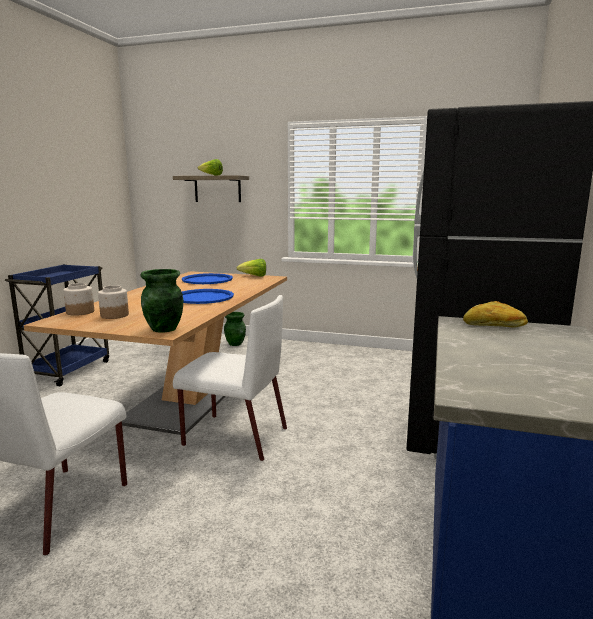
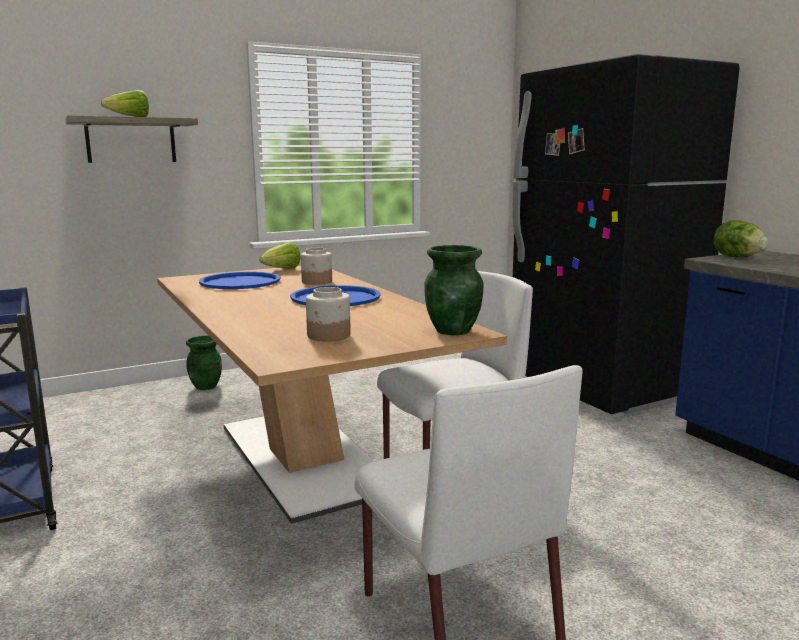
camera: 45 degrees left, 0 degrees up
(80, 312) = (261, 344): jar -> jar (317, 282)
(494, 326) = (737, 257): bread -> lettuce

